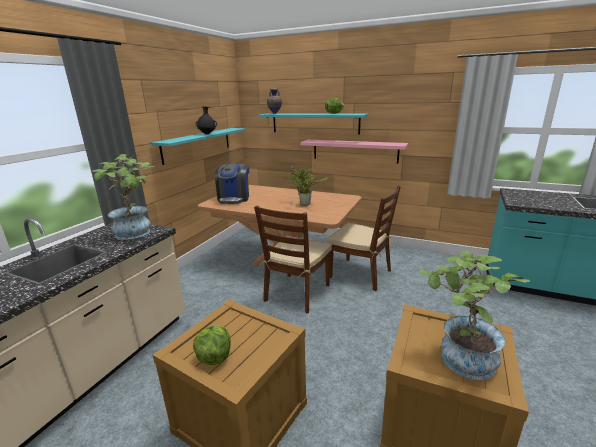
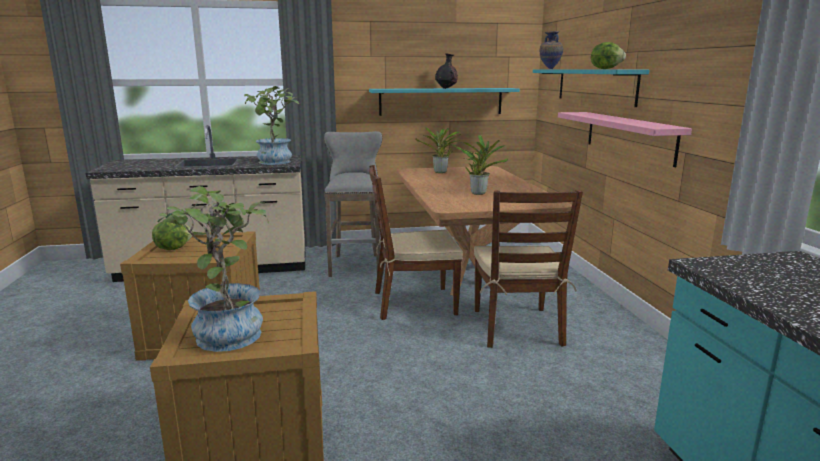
camera: 55 degrees right, 5 degrees down
(204, 292) = (355, 264): none -> grey stool
(234, 198) = (440, 172): coffee machine -> potted plant

